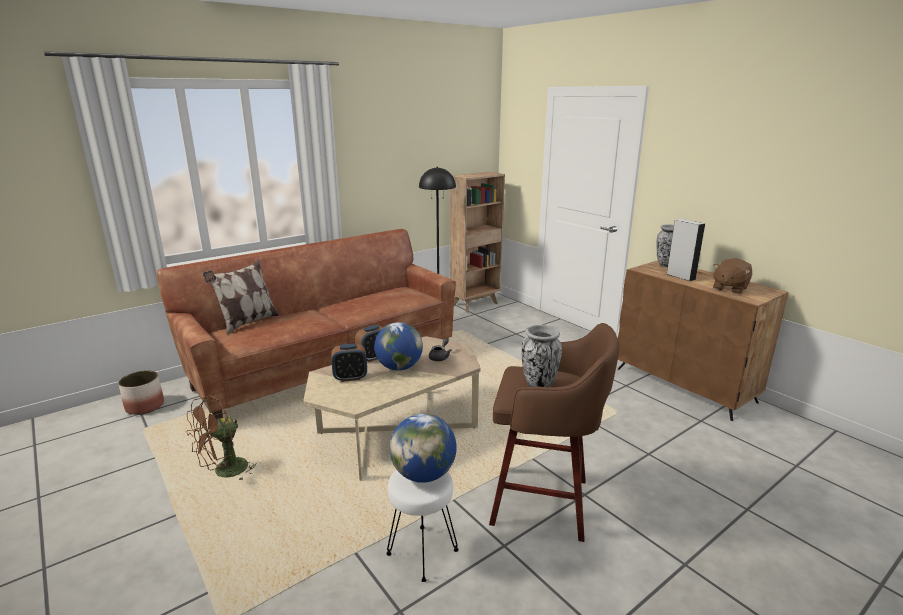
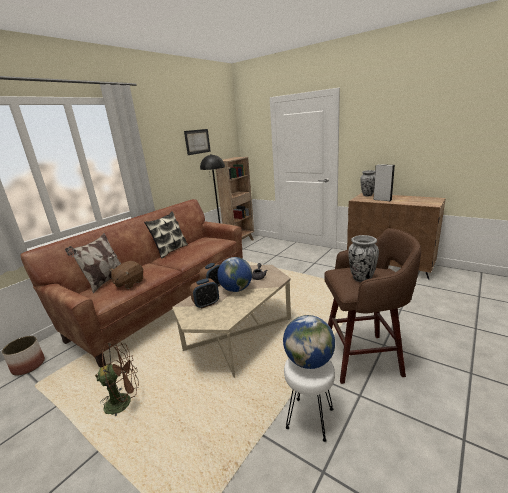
camera: 15 degrees left, 0 degrees up
(225, 472) = (124, 401): brown fan -> brown fan turned 135 degrees counterclockwise
(348, 298) = (170, 250): none -> pillow
(426, 144) = (197, 141): none -> picture
(729, 288) = (415, 201): brown plush toy -> brown plush toy (129, 283)

